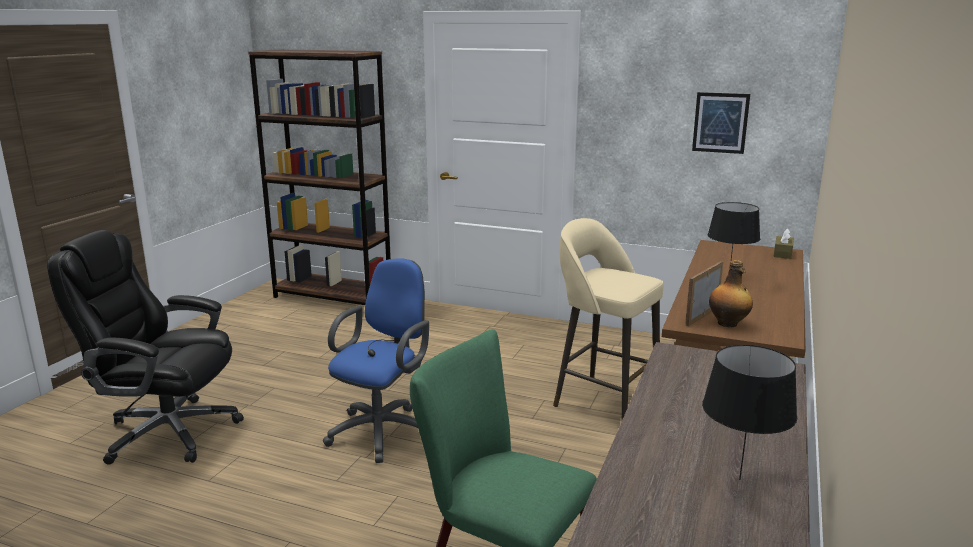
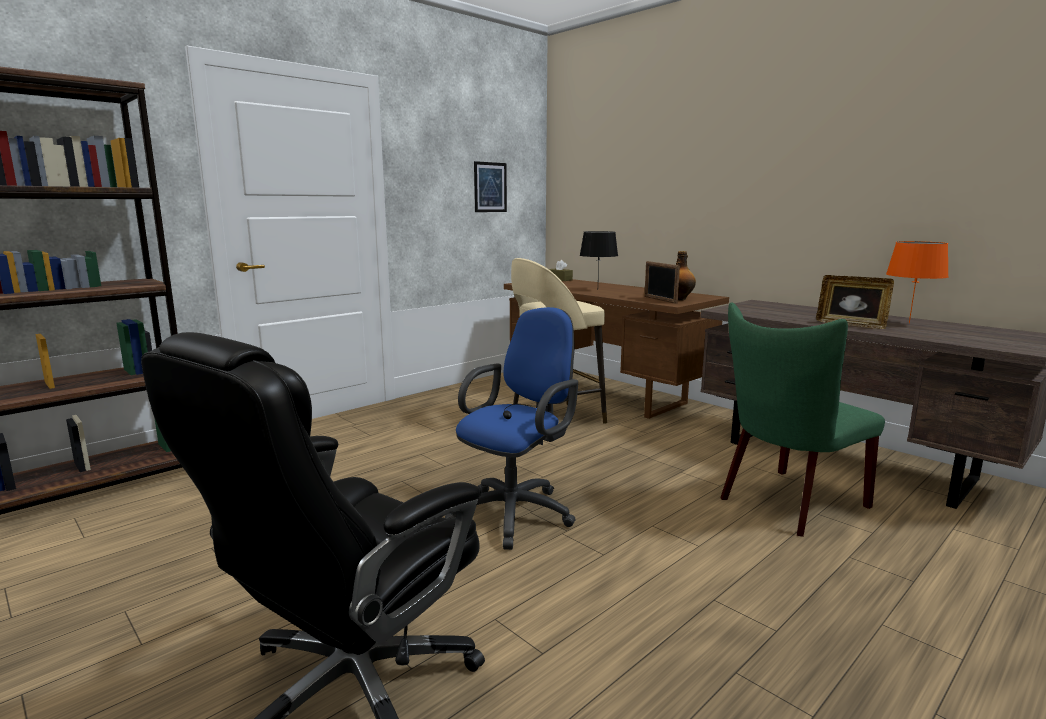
camera: 65 degrees left, 5 degrees down
(383, 430) = (517, 512): blue office chair -> blue office chair turned 75 degrees clockwise
(663, 433) = (851, 324): none -> picture frame
(740, 479) = (909, 323): black table lamp -> orange table lamp

